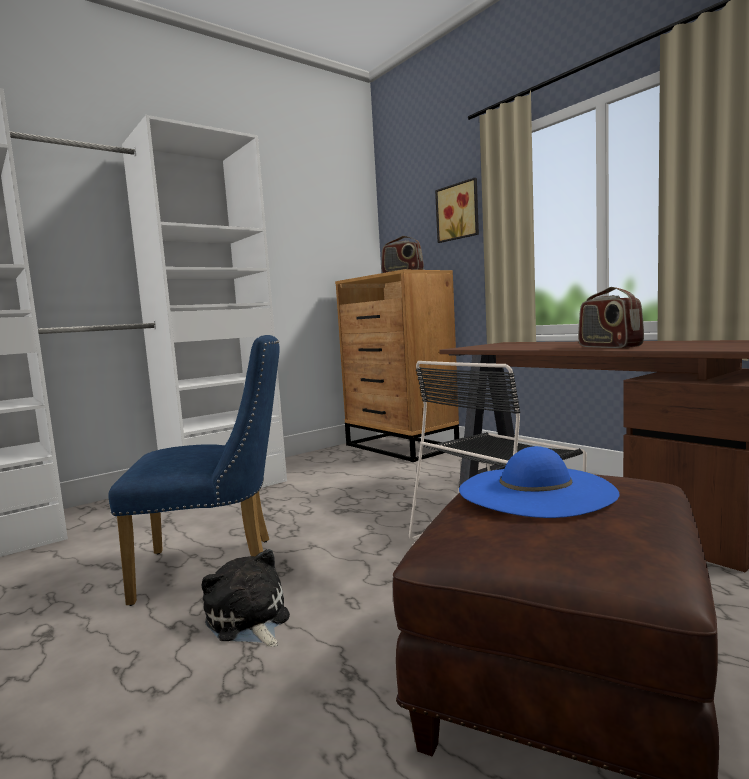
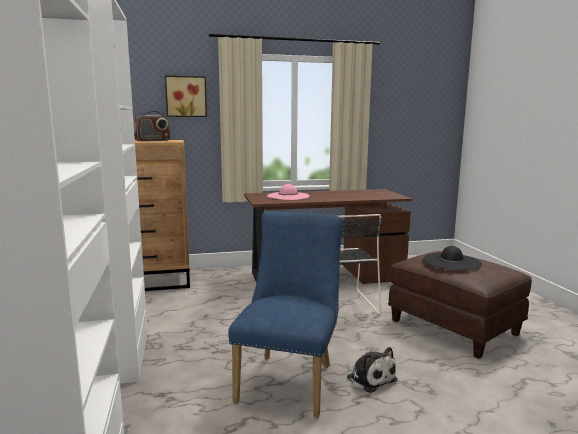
camera: 65 degrees left, 5 degrees up
(249, 621) = (369, 378): plush toy -> plush toy turned 120 degrees counterclockwise
(531, 344) = (288, 196): none -> pink hat
(535, 491) = (451, 262): blue hat -> black hat
(608, 346) = (345, 197): radio -> none

